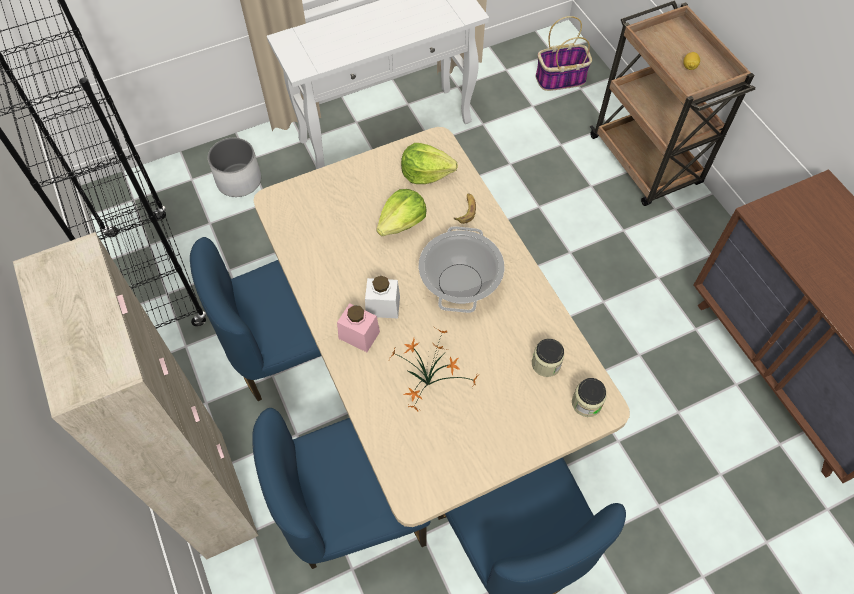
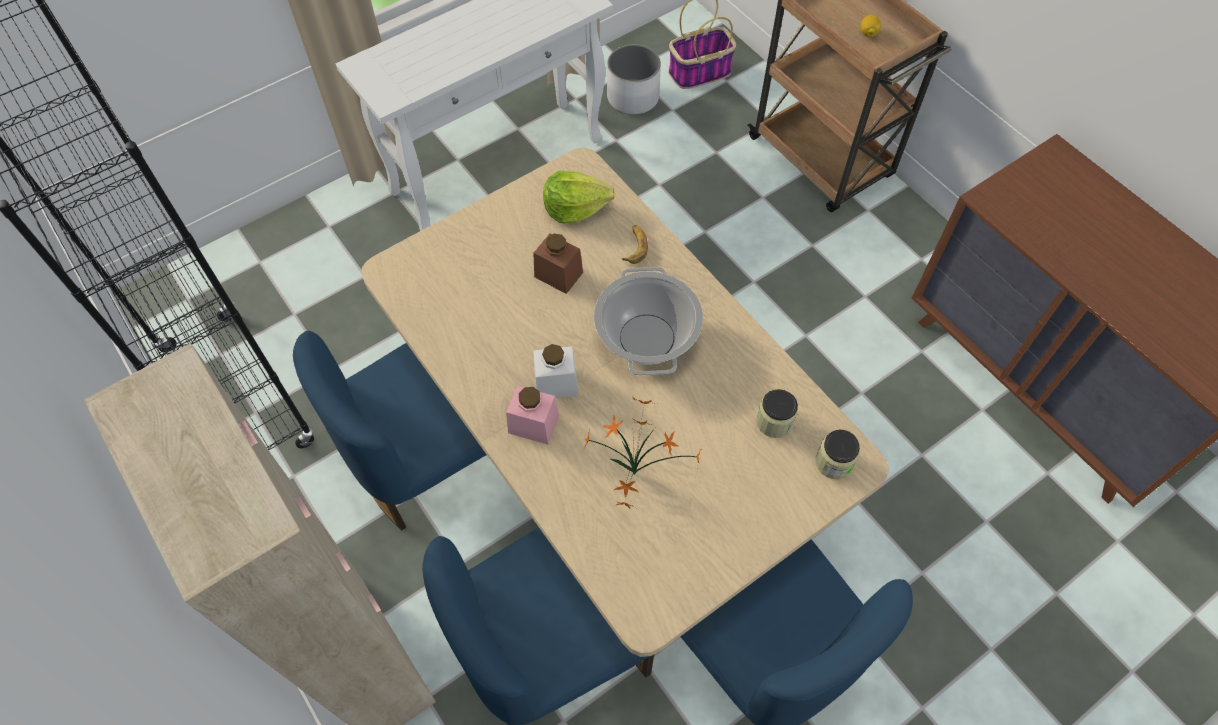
camera: 10 degrees left, 0 degrees up
(239, 180) = (323, 254): white planter -> white planter (633, 97)
(402, 223) = (558, 274): lettuce -> brown jar

